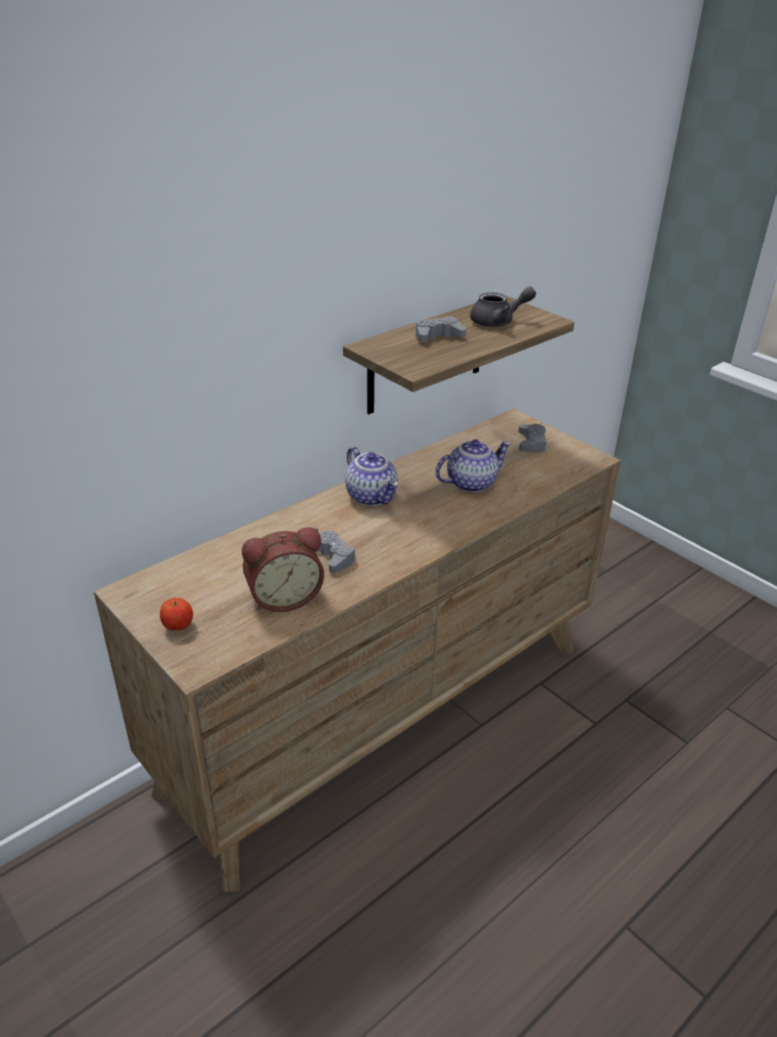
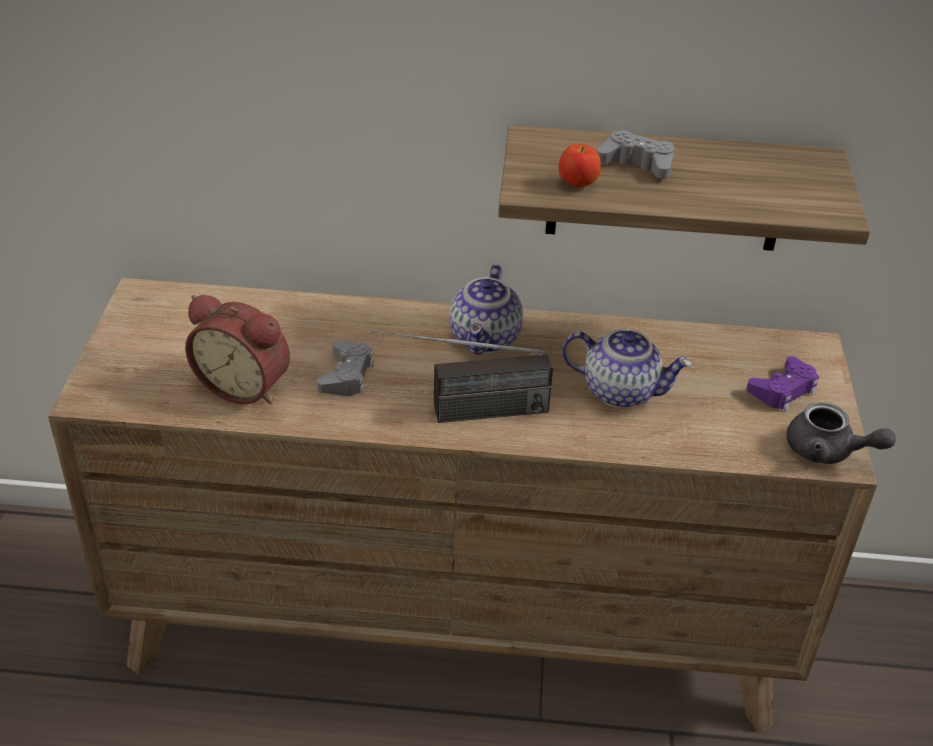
camera: 45 degrees right, 5 degrees up
(178, 626) = (129, 352): apple -> apple (577, 184)
(419, 537) = (461, 413): none -> radio
(498, 322) = (755, 182): grey teapot -> grey teapot (827, 452)
(532, 443) = (783, 390): grey game controller -> purple game controller

